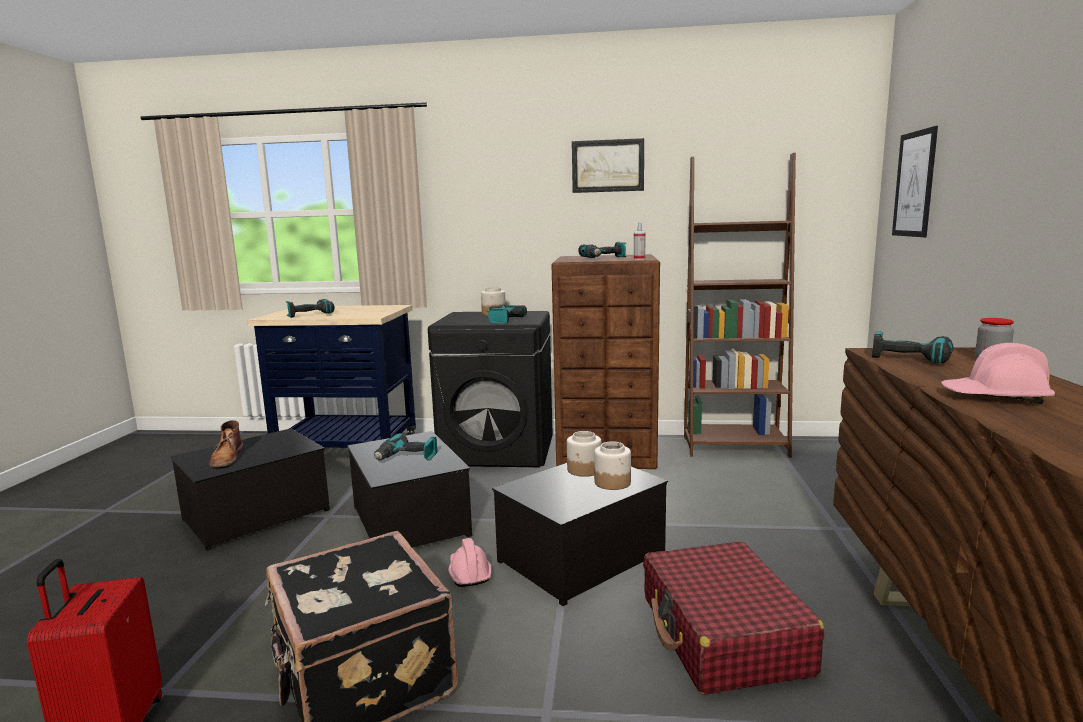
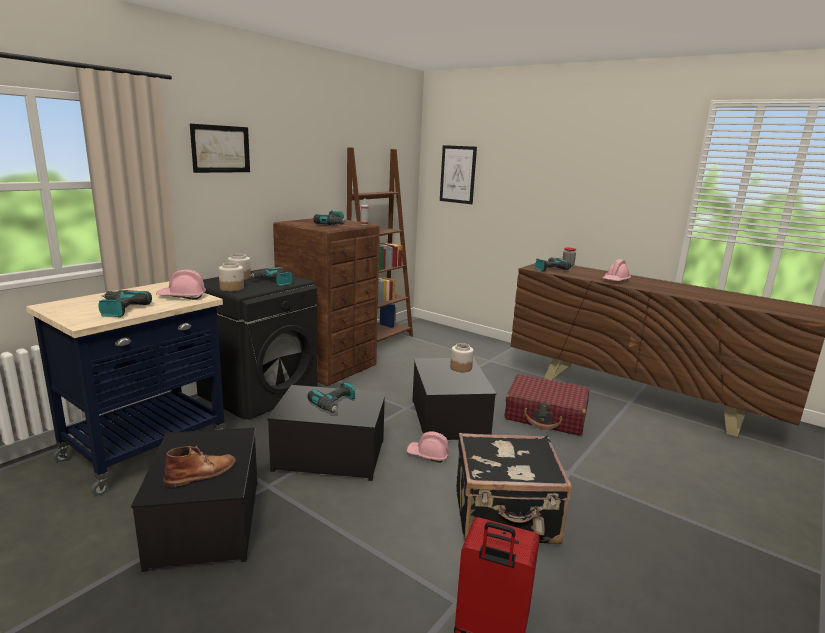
camera: 60 degrees left, 5 degrees up
(227, 458) = (202, 474): brown boot -> brown boot turned 60 degrees counterclockwise
(368, 313) = (182, 296): none -> pink hard hat
(584, 470) = (435, 368): jar -> jar (232, 288)
(607, 166) = (299, 149): picture -> picture (221, 149)

